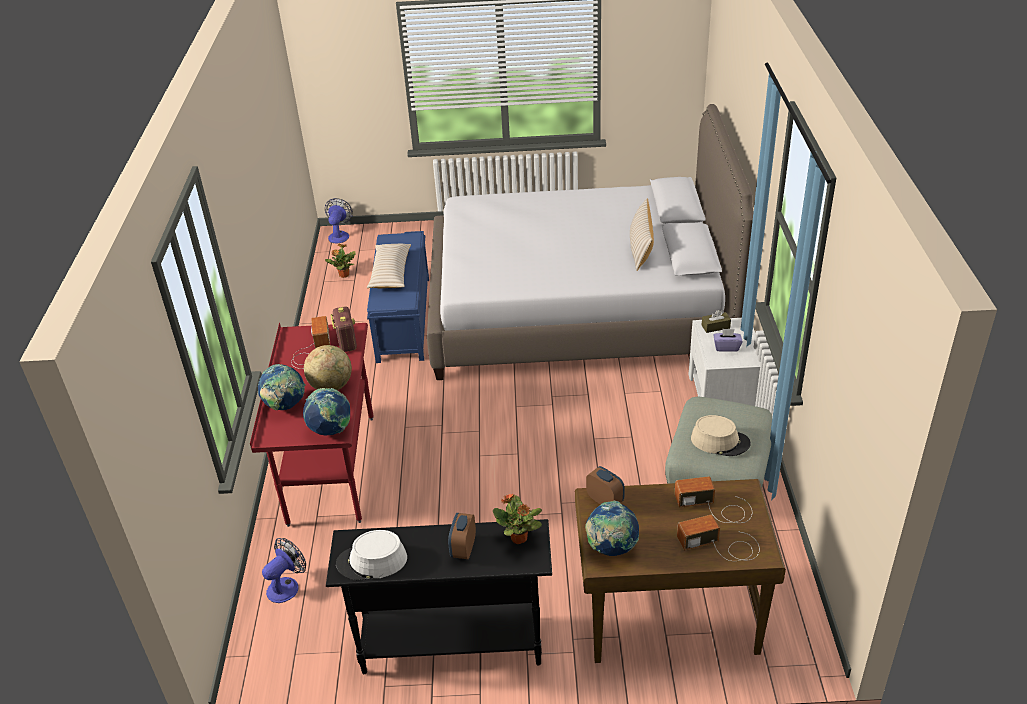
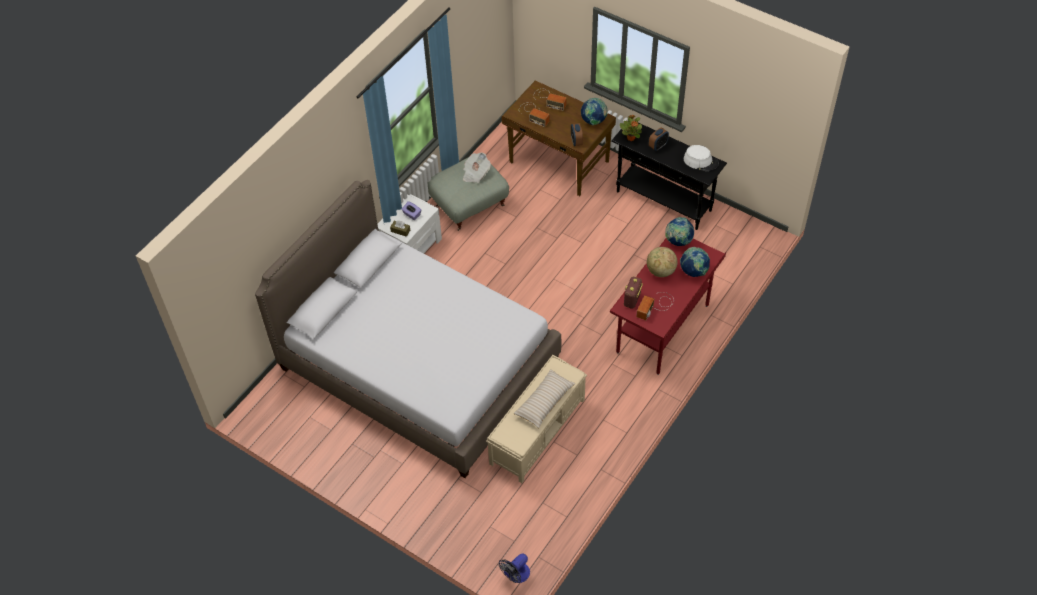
camera: 145 degrees left, 15 degrees up
(287, 586) = (724, 271): fan -> none
(344, 275) = (547, 514): potted plant -> none
(403, 320) = (538, 430): blue bench -> beige bench
(640, 249) = (389, 286): beige pillow -> none
(720, 441) = (475, 173): beige hat -> newspaper

